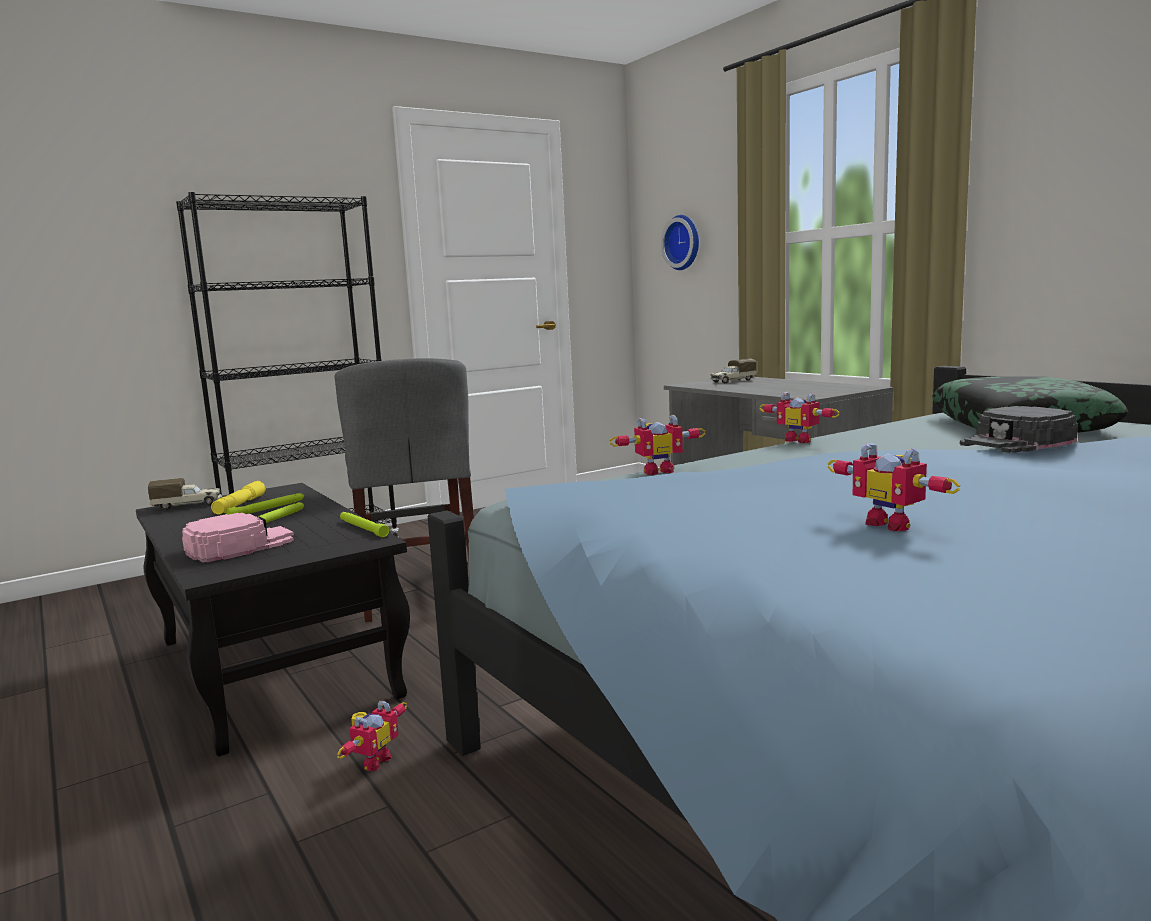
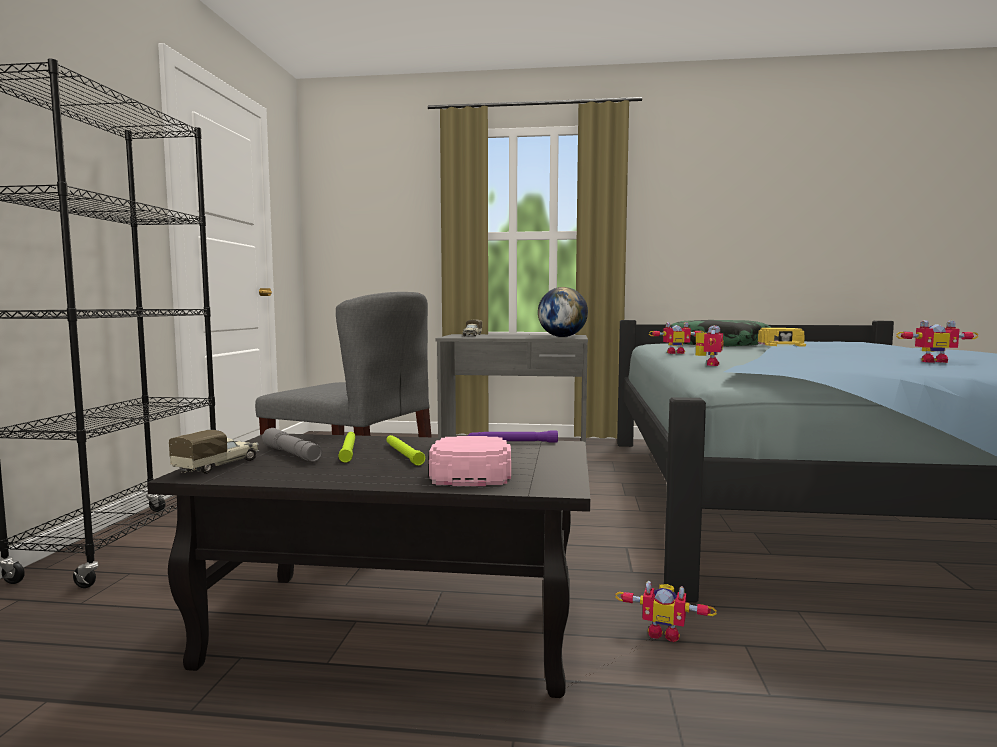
camera: 50 degrees left, 5 degrees down
(239, 505) = (291, 454): yellow flashlight -> grey flashlight
(362, 528) = (512, 442): green flashlight -> purple flashlight
(372, 761) = (664, 633): toy robot -> toy robot turned 135 degrees clockwise
(684, 242) = (369, 232): wall clock -> none
(812, 392) = (562, 337): none -> globe
(1017, 442) = (782, 344): black cap -> yellow cap

